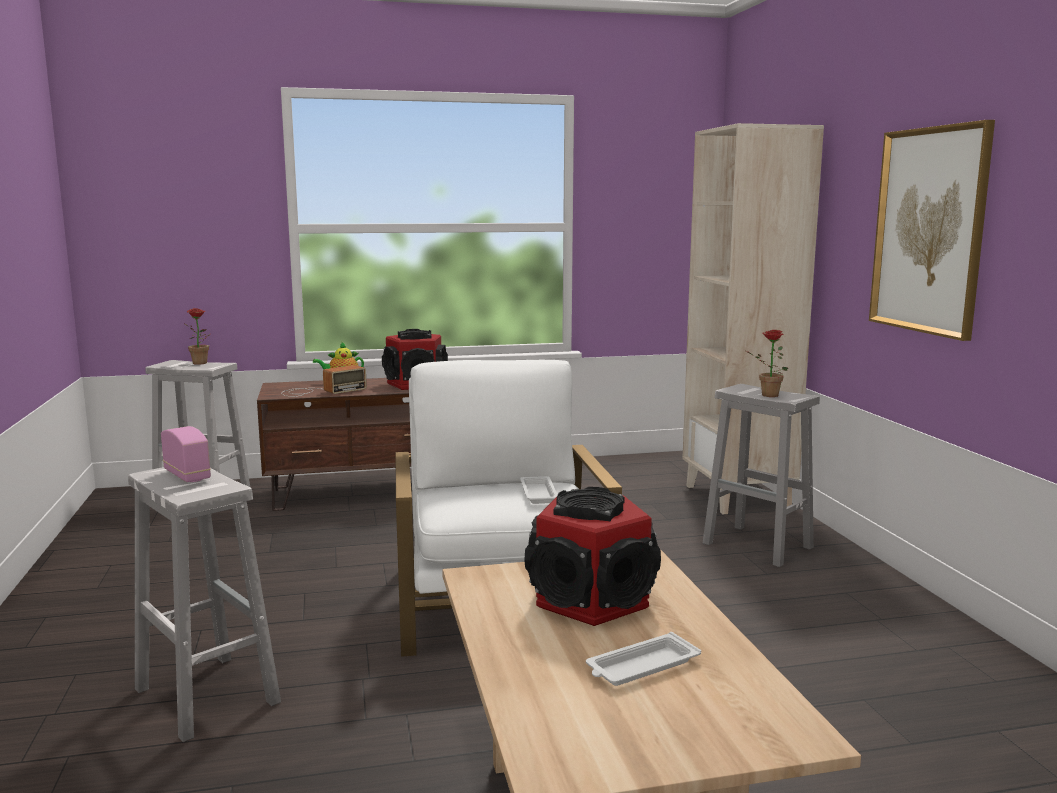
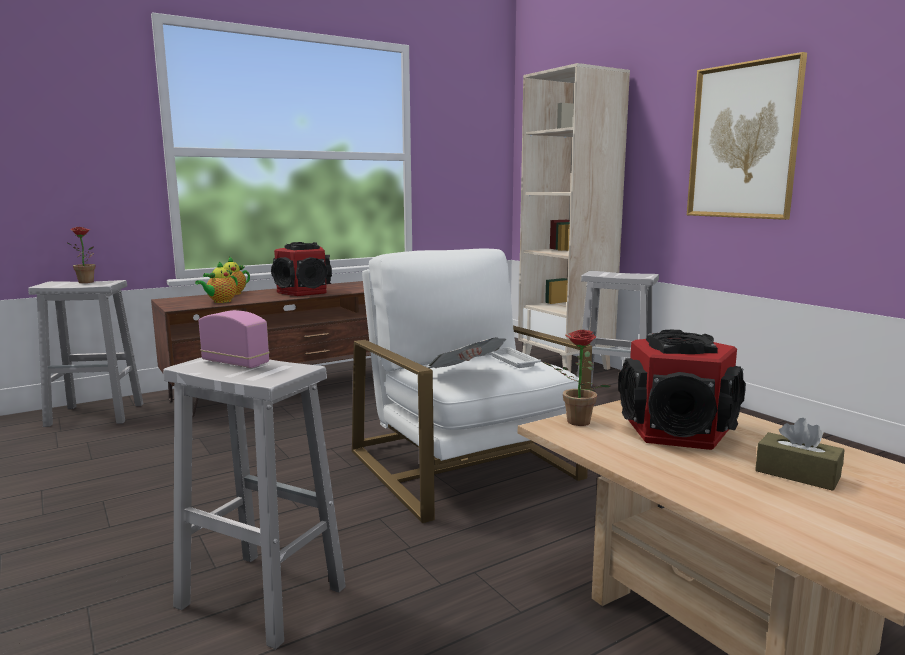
camera: 20 degrees left, 0 degrees up
(320, 391) = (220, 301): radio -> teapot
(468, 505) = (465, 375): none -> newspaper
(641, 667) = (797, 474): white tray -> brown tissue box
(766, 395) = (623, 275): potted plant -> potted plant (574, 422)

